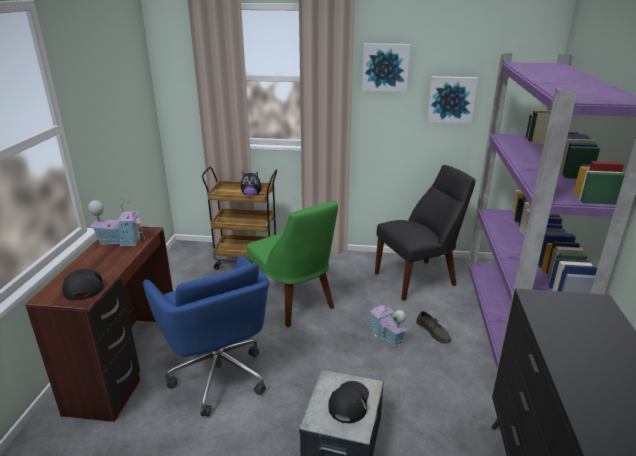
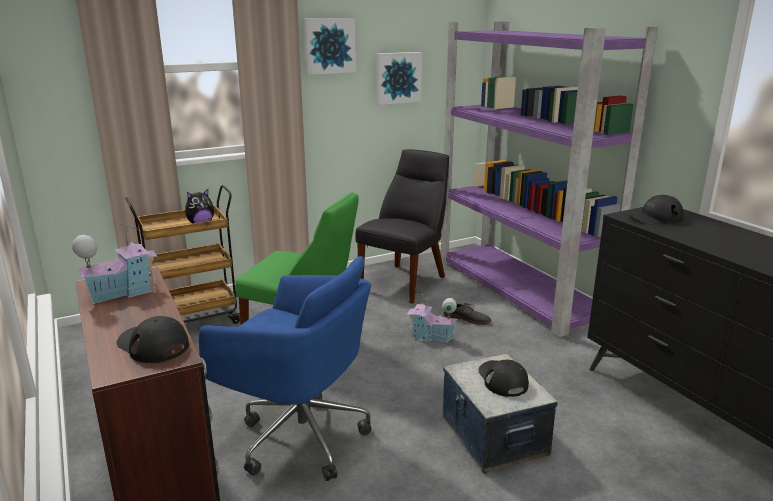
camera: 35 degrees left, 5 degrees down
(564, 310) = (654, 218): none -> black cap

